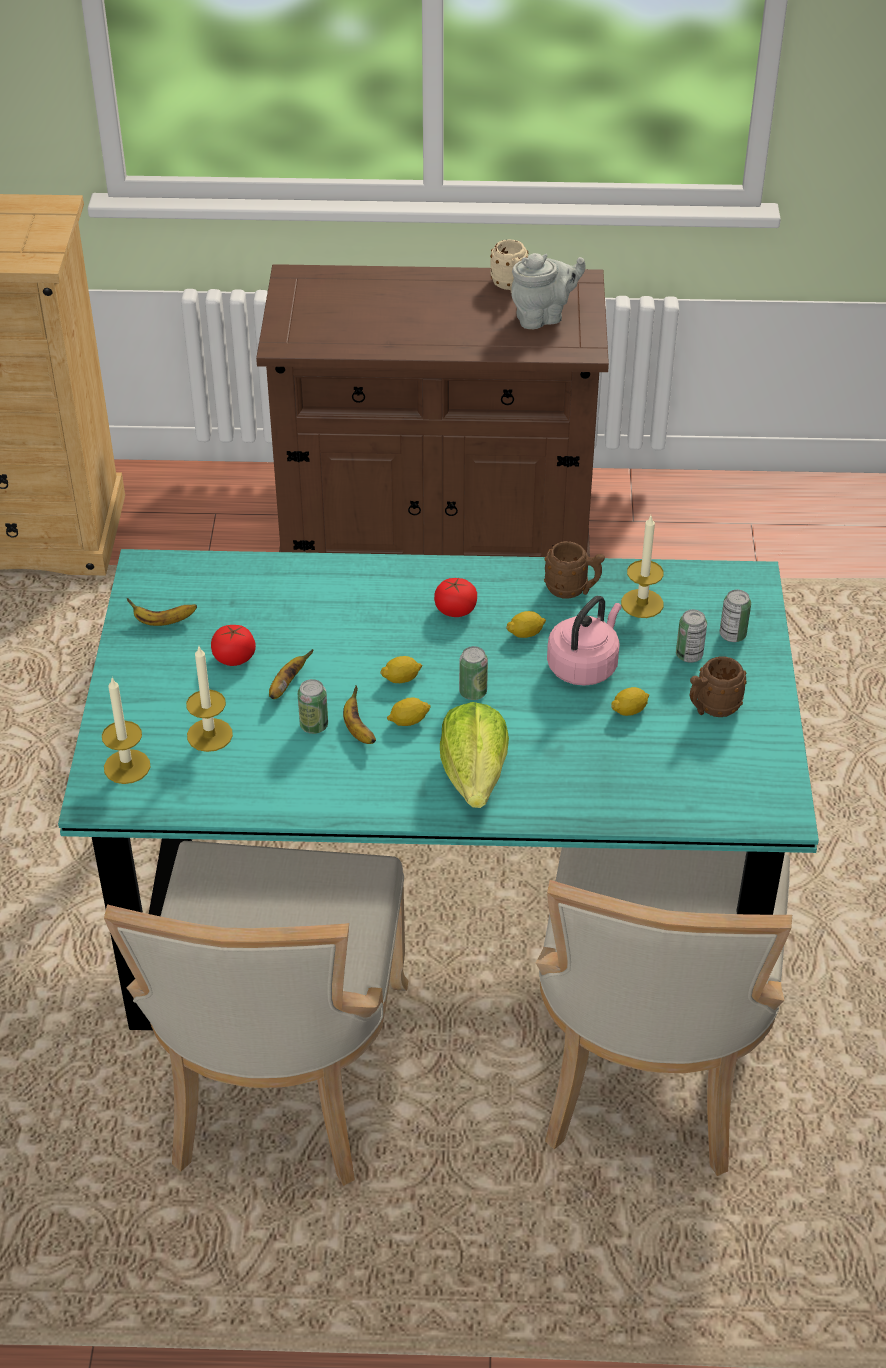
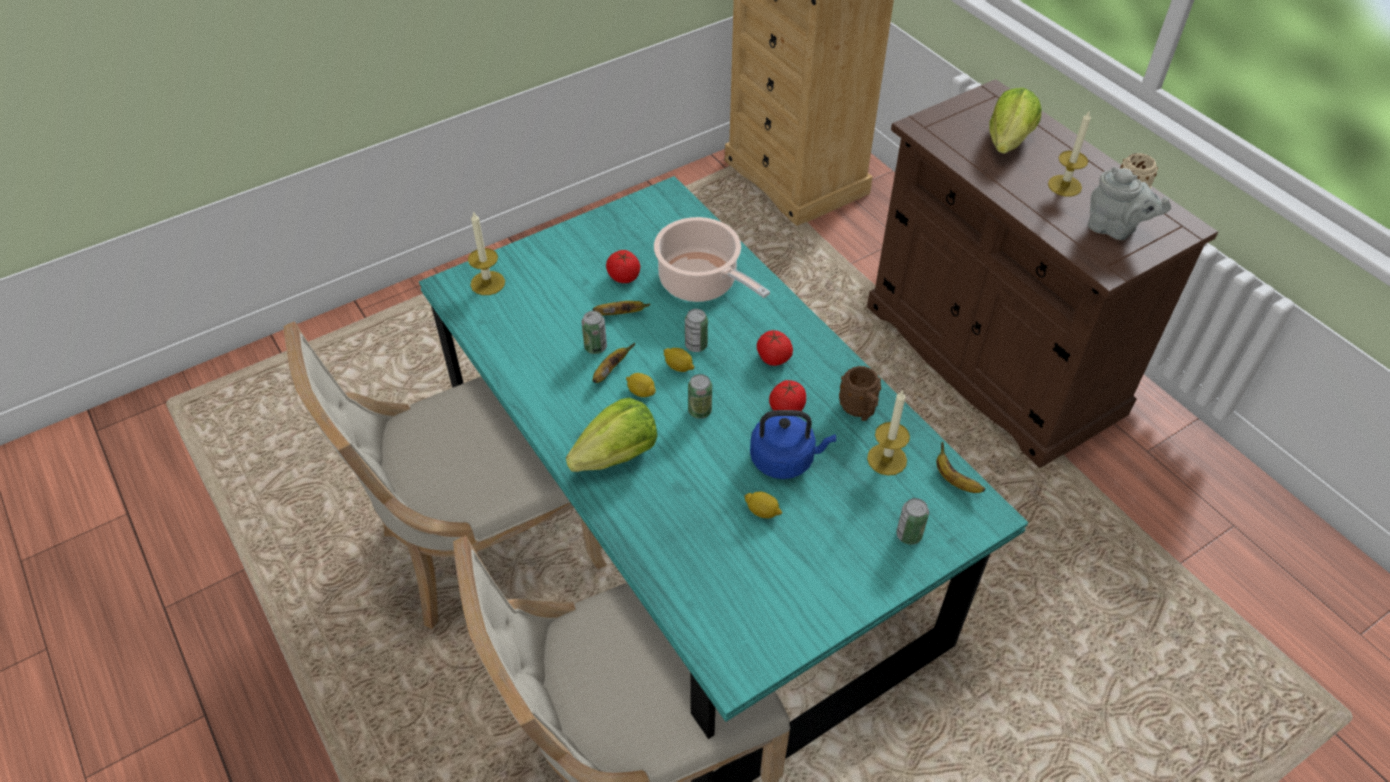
camera: 55 degrees right, 5 degrees up
(163, 622) = (627, 228): banana -> banana (954, 480)
(209, 735) = (545, 304): candle -> candle (1064, 185)
(305, 607) = (701, 283): none -> cooking pot
(367, 307) = (1008, 141): none -> lettuce
(526, 633) = (787, 408): lemon -> tomato
(584, 665) = (785, 459): pink kettle -> blue kettle
(689, 655) = (858, 518): can -> can (696, 345)
(711, 708) = (812, 563): brown mug -> none

